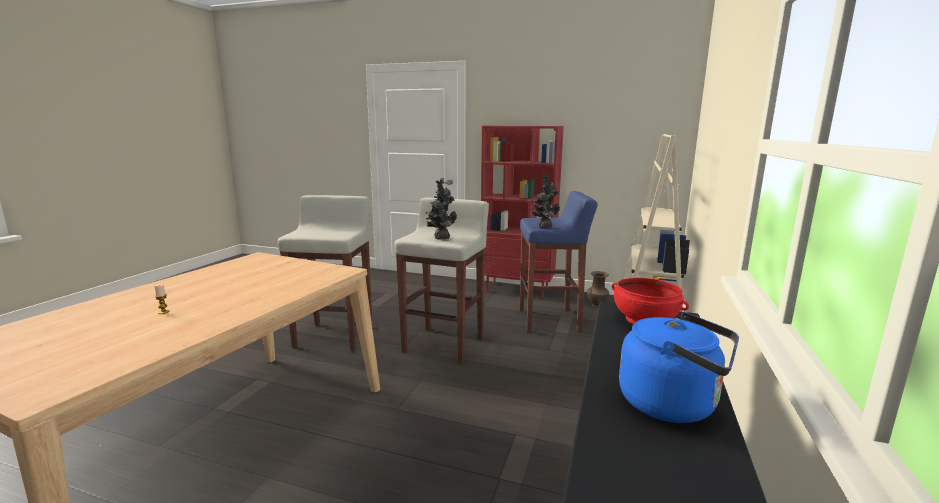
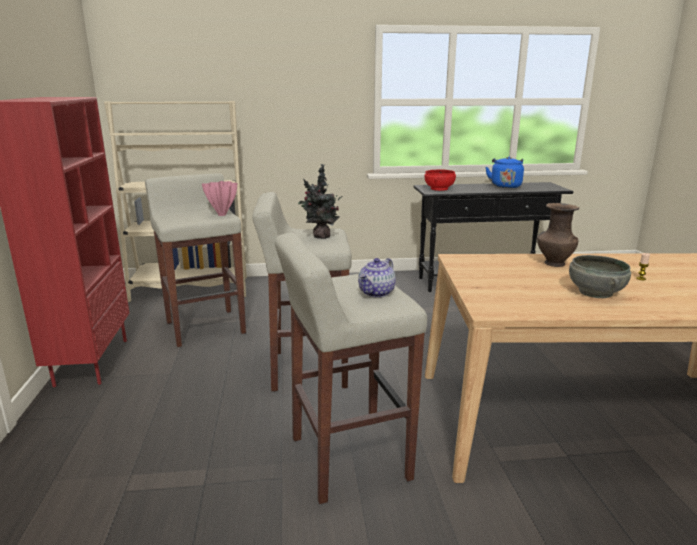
camera: 115 degrees left, 5 degrees up
(200, 286) = (594, 292): none -> grey bowl
(316, 233) = (377, 293): none -> teapot
(544, 227) = (222, 215): potted plant -> pink vase
(550, 320) = (205, 327): blue stool -> beige stool
(597, 305) = (146, 310): brown vase -> brown vase (553, 263)

